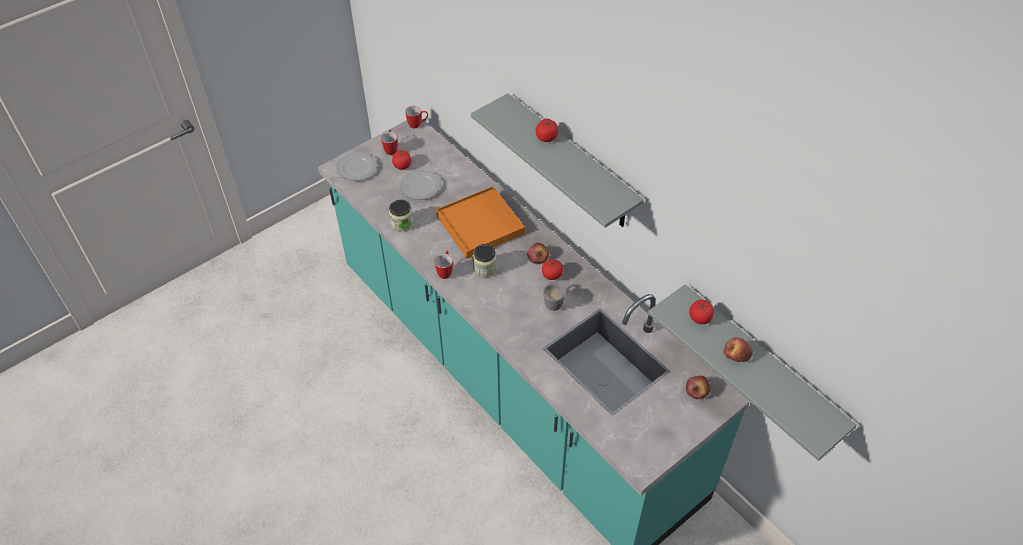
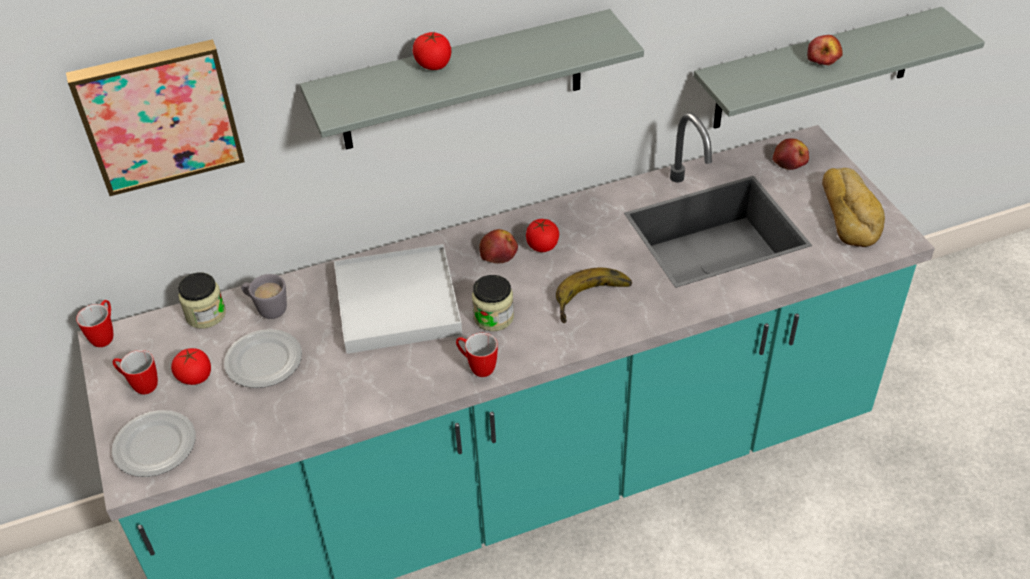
camera: 70 degrees left, 5 degrees down
(402, 223) = (337, 404): jar -> jar (206, 314)
(459, 54) = (158, 114): none -> picture
(480, 224) = (397, 303): orange tray -> white tray
(515, 311) = (595, 301): none -> banana
(554, 301) = (593, 255): grey mug -> grey mug (267, 308)
(656, 434) = (850, 213): none -> bread
(700, 318) = (756, 72): tomato -> none

